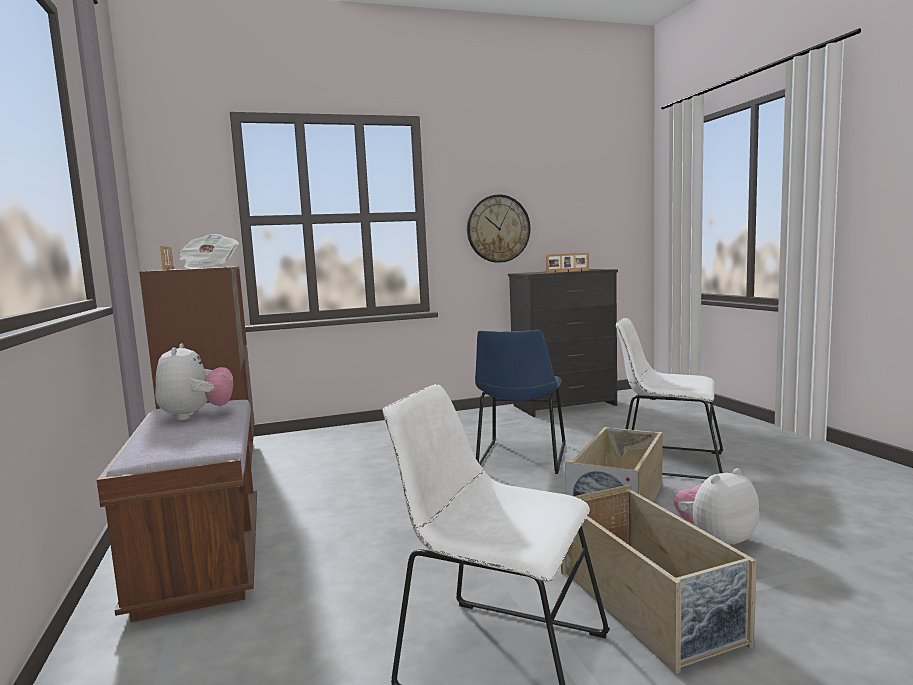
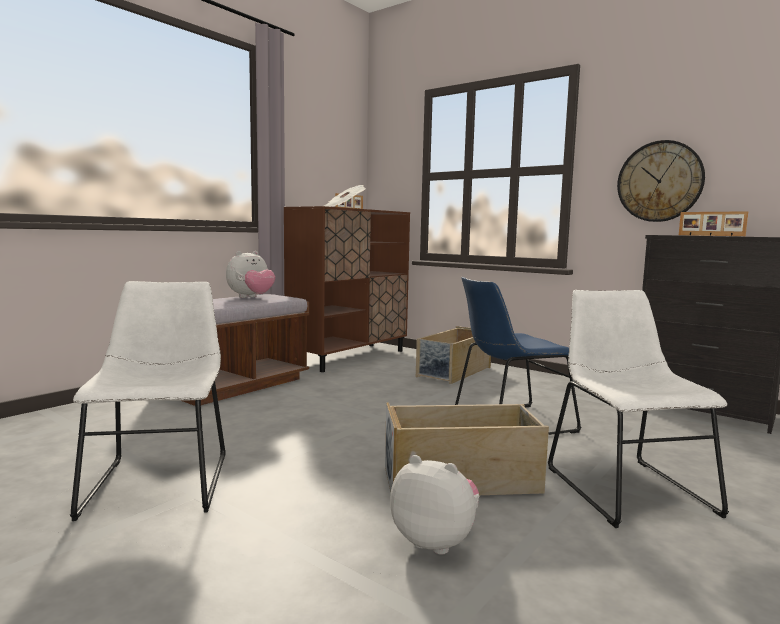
camera: 55 degrees right, 0 degrees up
(649, 607) = (263, 523): beige storage box -> beige storage box (453, 372)

